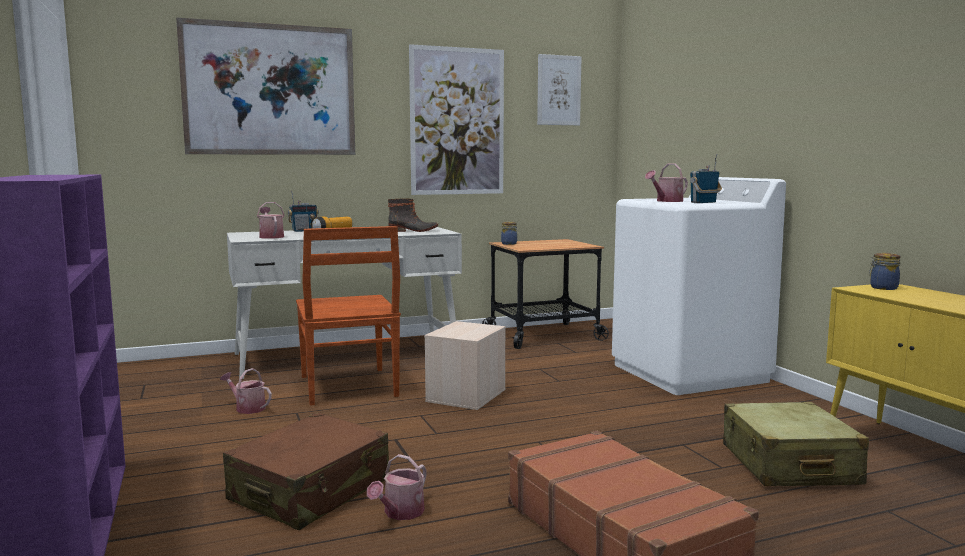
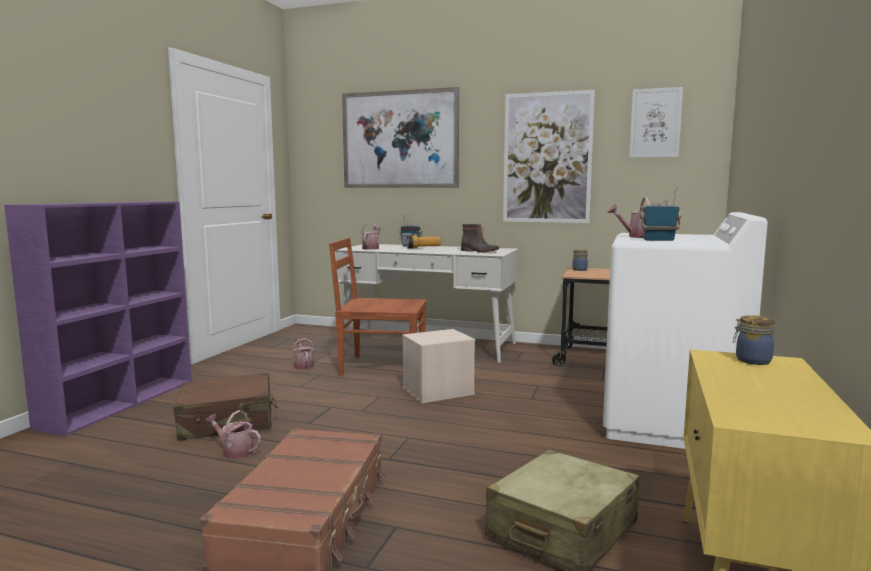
camera: 40 degrees right, 0 degrees up
(348, 387) = (381, 366): brown chair -> brown chair turned 75 degrees clockwise
(400, 513) = (234, 451): watering can -> watering can turned 45 degrees clockwise

